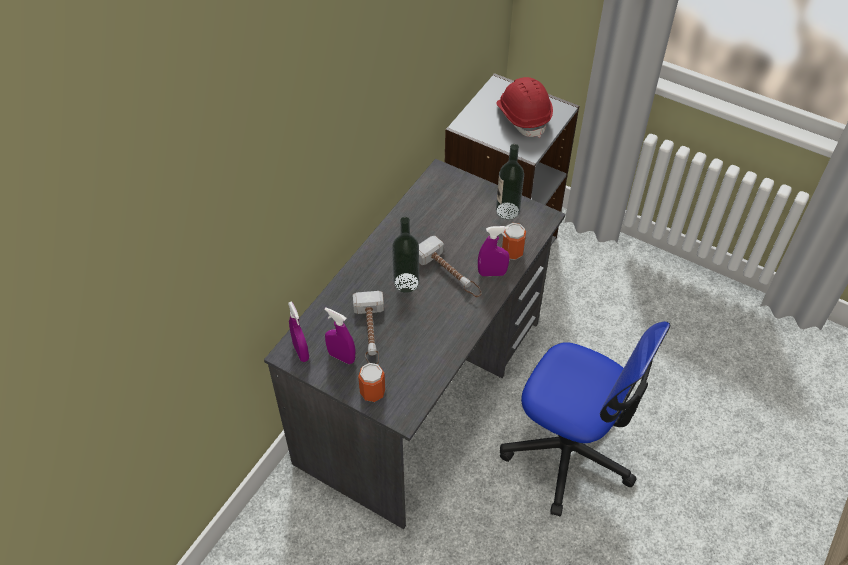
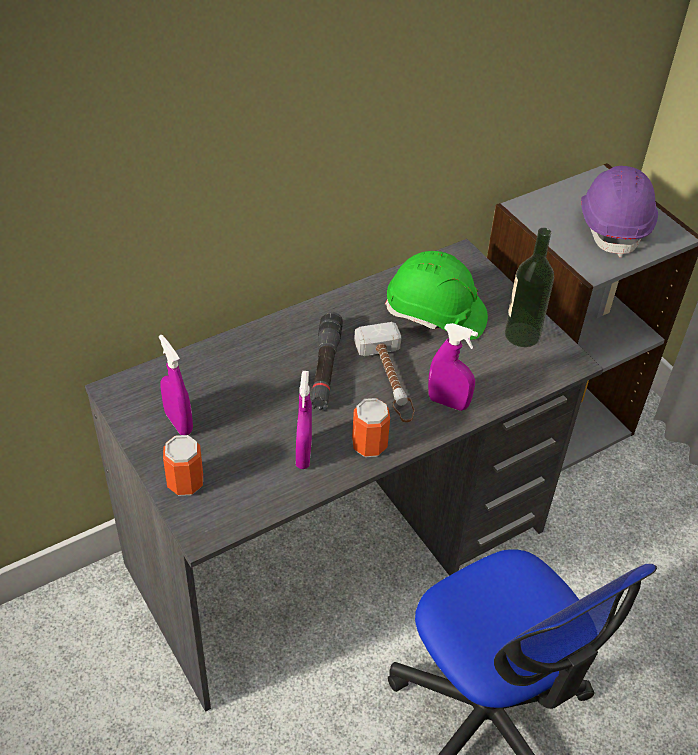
camera: 25 degrees right, 5 degrees down
(301, 352) = (134, 395): purple spray bottle -> purple spray bottle (303, 454)
(370, 335) = (234, 412): hammer -> none
(406, 282) = (325, 368): bottle -> black flashlight
(449, 219) = (435, 315): none -> green hard hat
(512, 252) = (494, 387): can -> can (369, 445)
(523, 116) = (614, 225): red hard hat -> purple hard hat

